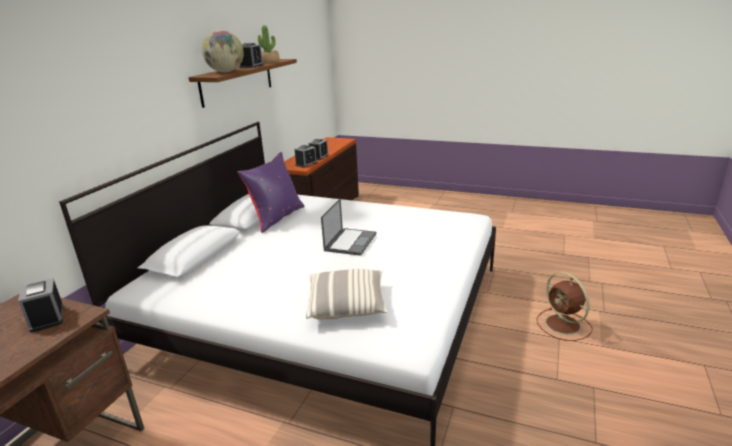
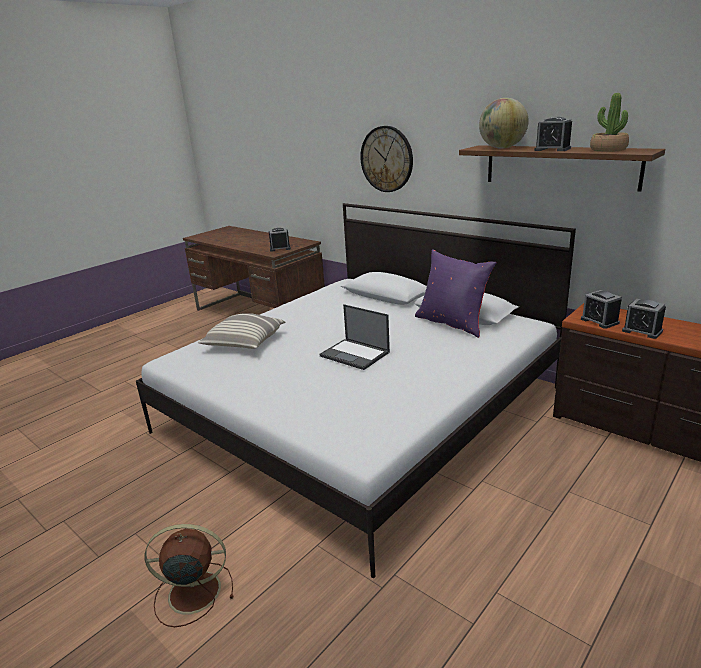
camera: 110 degrees right, 0 degrees up
(102, 116) = (387, 159): none -> wall clock

